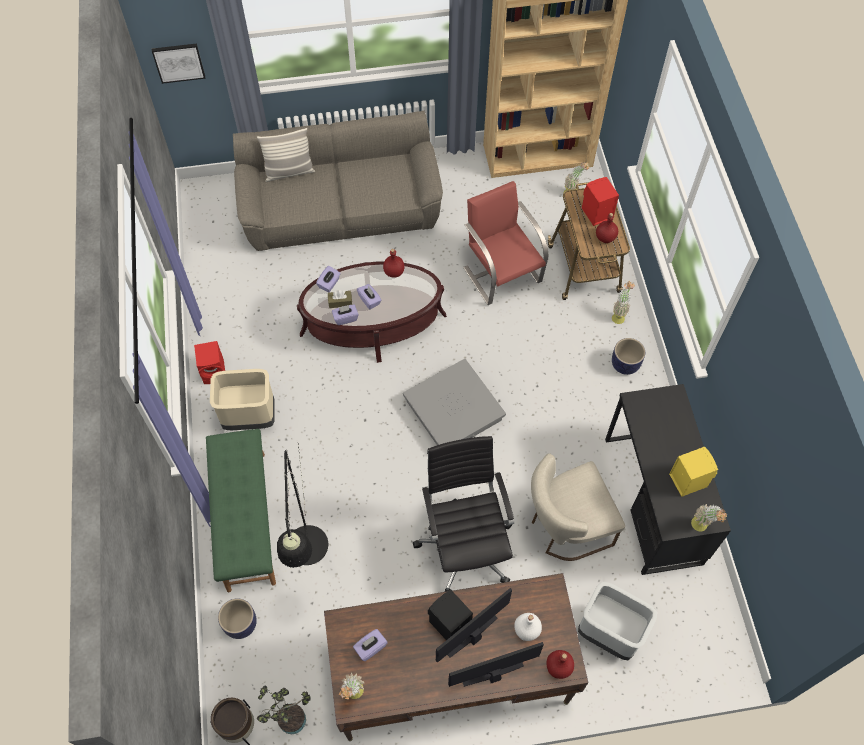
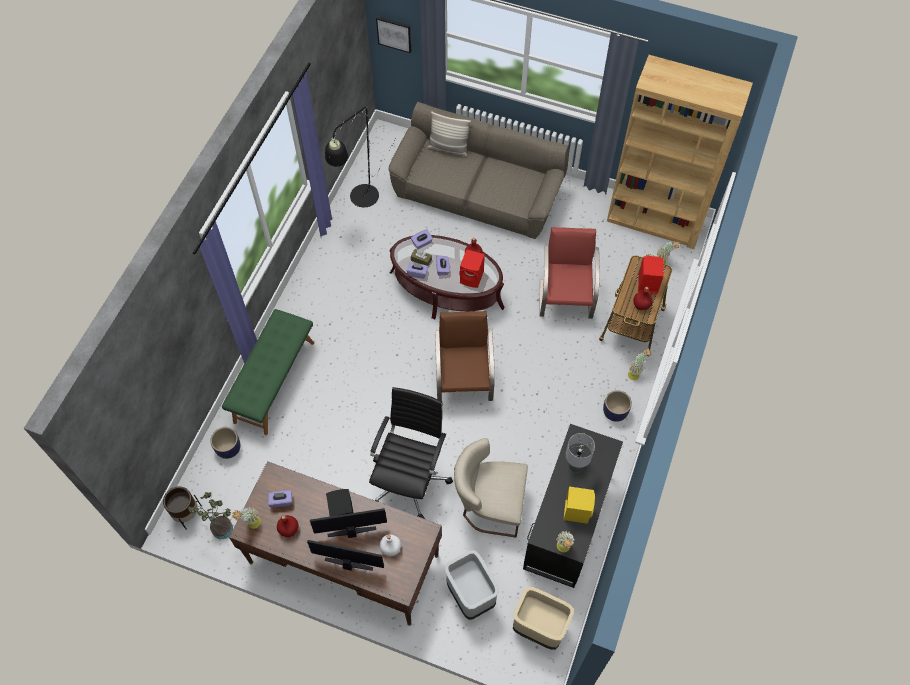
camera: 30 degrees right, 0 degrees up
(215, 372) = (316, 269): red speaker -> red speaker (472, 277)
(249, 419) = (319, 313): beige trash can -> beige trash can (538, 628)
(309, 556) = (300, 428): black floor lamp -> black floor lamp (361, 201)
(454, 410) = (464, 380): grey storage box -> brown chair
(558, 667) = (395, 585): red bottle -> red bottle (288, 529)
(655, 434) = (575, 466): none -> grey table lamp

